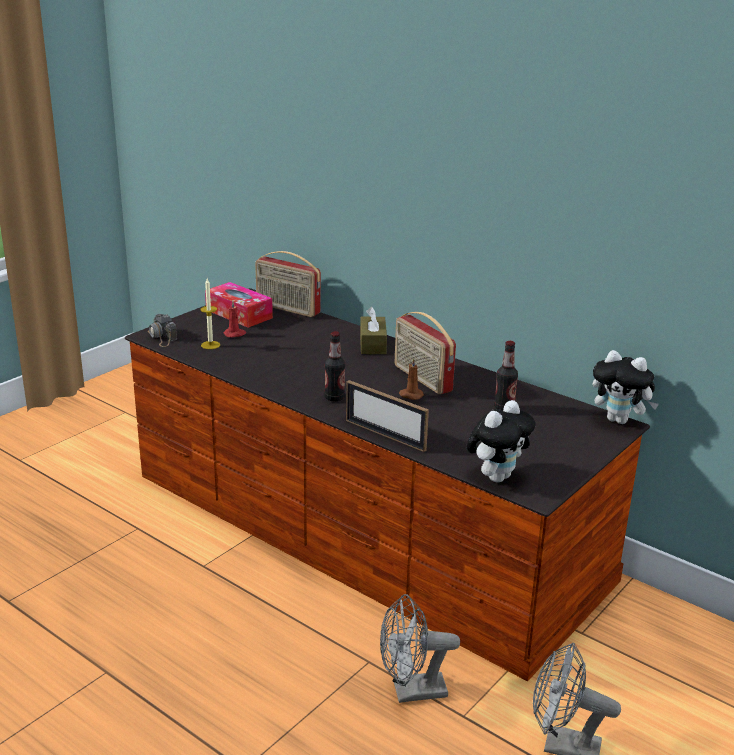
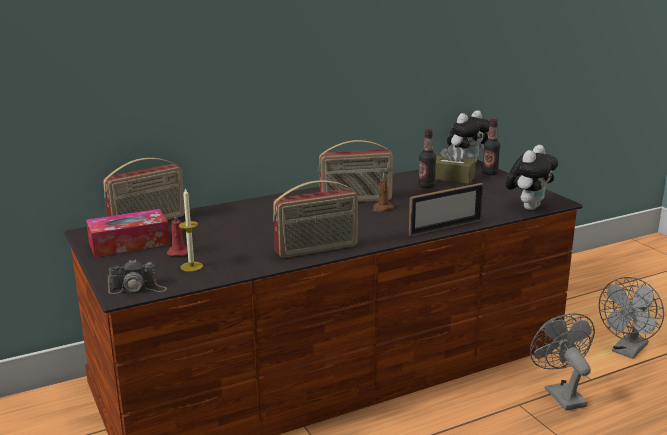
camera: 65 degrees left, 5 degrees down
(279, 384) = (317, 250): none -> radio
(334, 398) = (364, 233): bottle -> bottle (490, 173)
(372, 344) = (271, 204): brown tissue box -> brown tissue box (451, 178)
(411, 692) = (560, 394): grey fan -> grey fan turned 150 degrees clockwise
(496, 476) = (529, 207): plush toy -> plush toy turned 60 degrees clockwise

